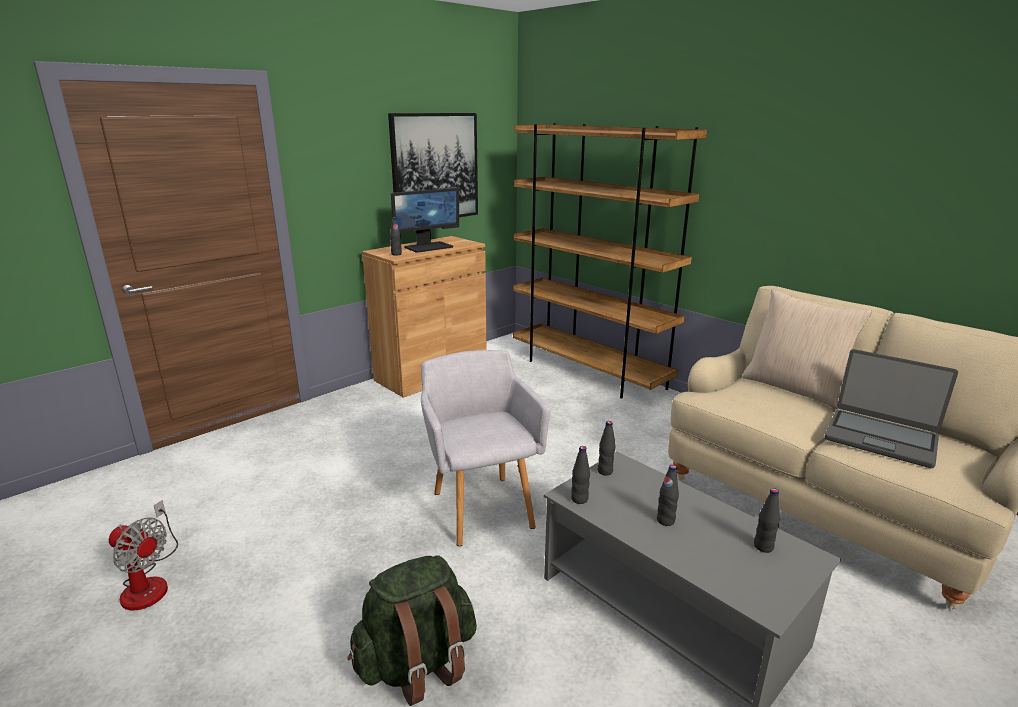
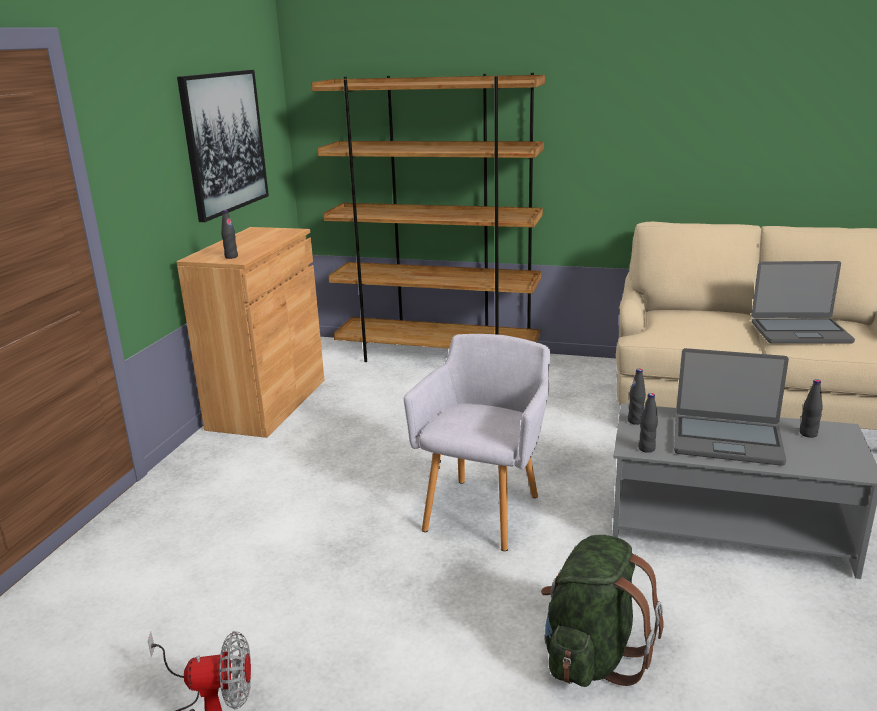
camera: 30 degrees left, 0 degrees up
(428, 247) = (252, 243): monitor -> none
(481, 505) = (485, 509): grey armchair -> grey armchair turned 75 degrees clockwise
(665, 520) = (727, 440): black bottle -> laptop
(794, 388) = (700, 311): beige pillow -> none

